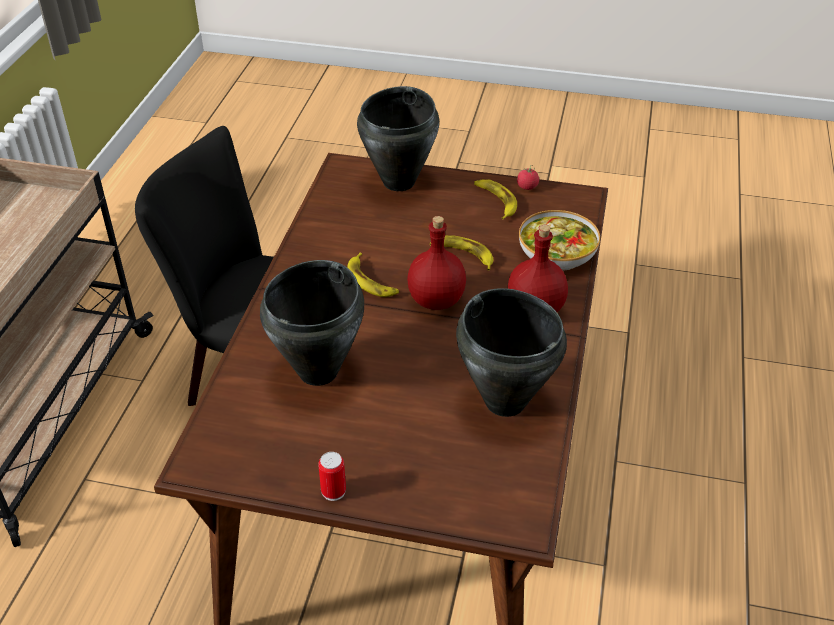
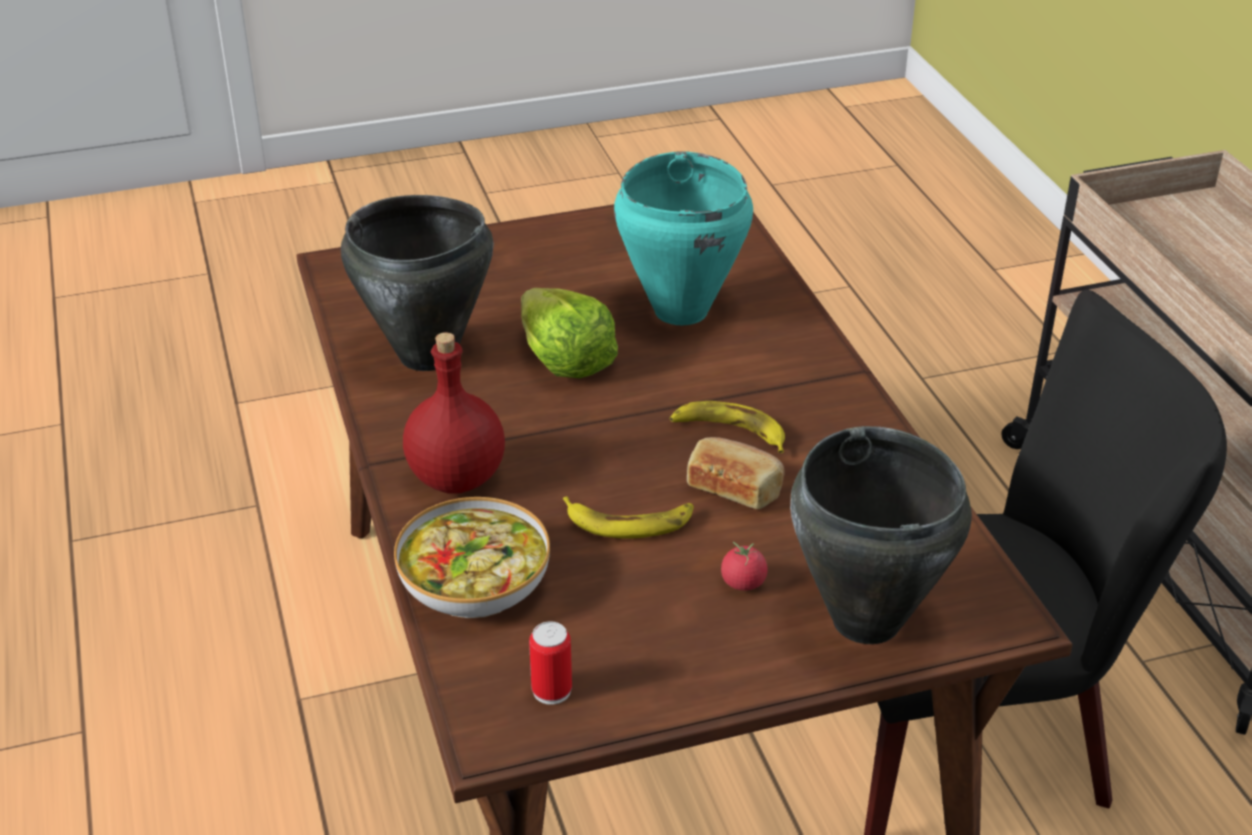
camera: 150 degrees right, 5 degrees down
(319, 371) = (679, 311): black cooking pot -> turquoise cooking pot
(333, 491) = (555, 228): can -> can (551, 690)
(397, 252) = (735, 488): none -> bread
(421, 362) = (565, 360): none -> lettuce
(437, 300) = (610, 439): red bottle -> none
(496, 201) = (655, 650): banana -> none
(527, 187) = (619, 711): tomato -> tomato (743, 583)

